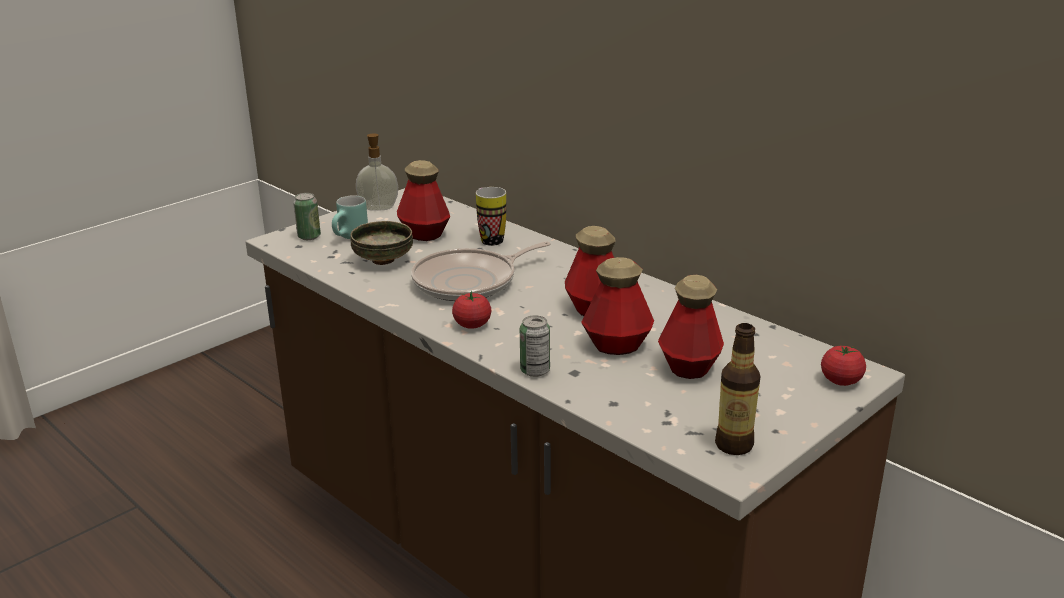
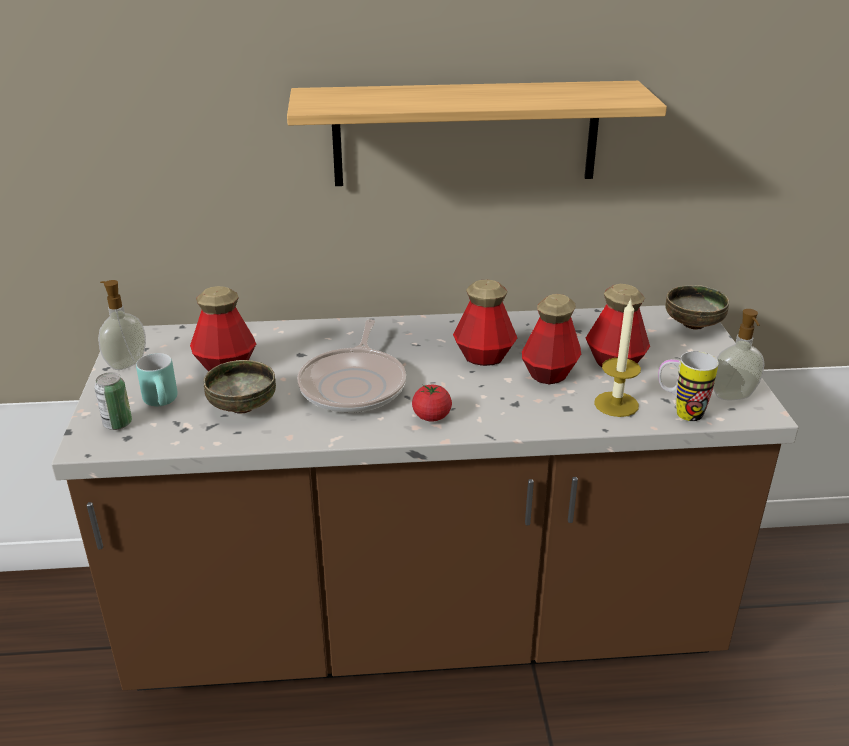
camera: 50 degrees left, 5 degrees up
(489, 238) = (289, 342): mug -> mug (680, 412)
(535, 371) = (544, 423): can -> none
(618, 391) = (616, 404): none -> candle
(670, 84) = (466, 134): none -> shelf
(734, 445) = (733, 397): bottle -> soap dispenser
(841, 381) = (693, 325): tomato -> bowl

